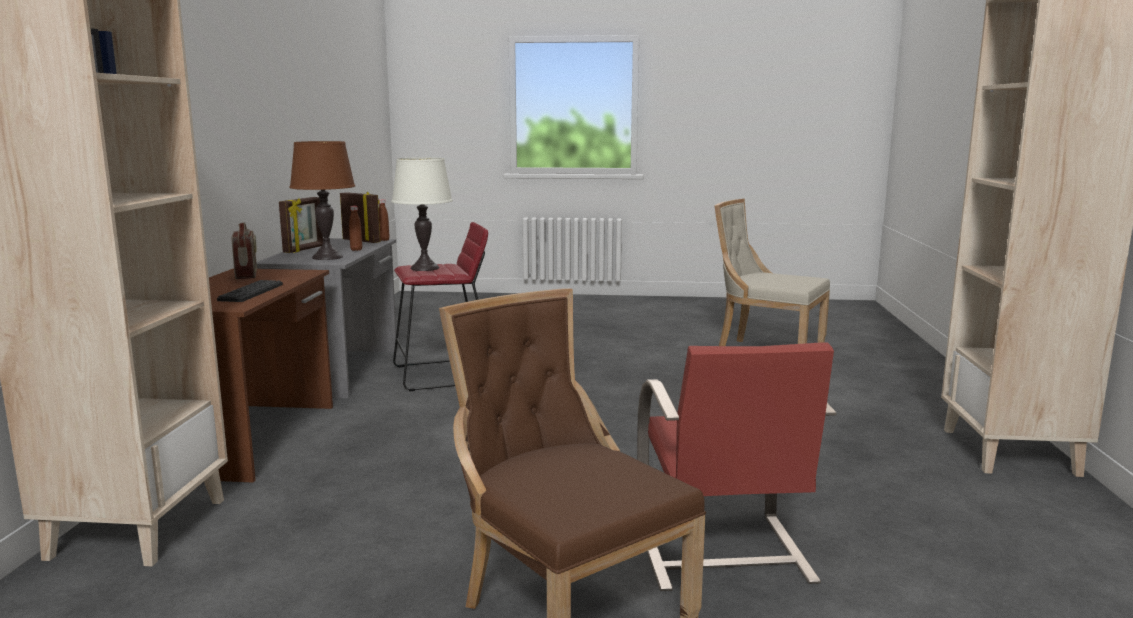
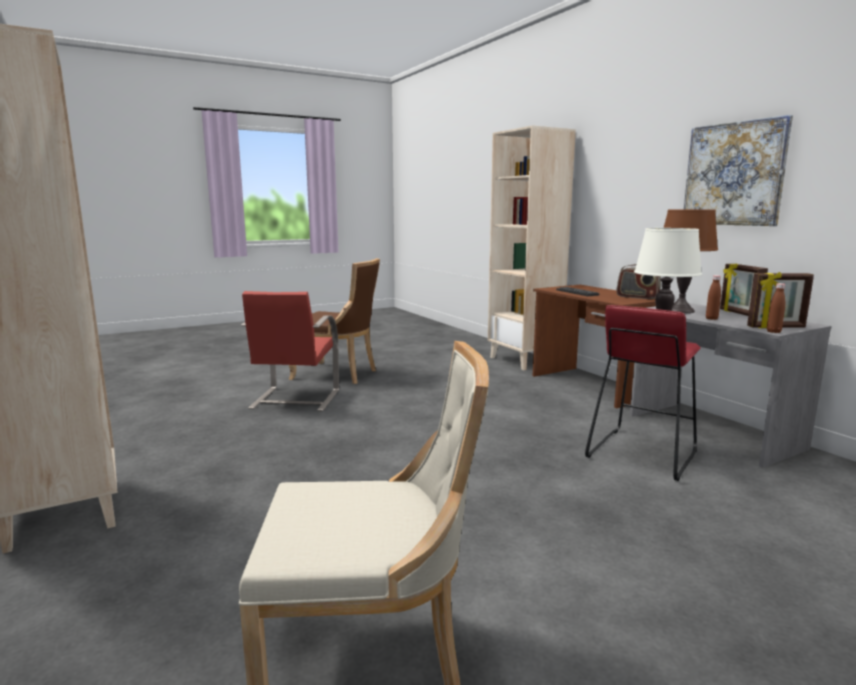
camera: 145 degrees right, 0 degrees up
(246, 100) = (734, 174): none -> picture
(722, 553) = (294, 400): red chair -> red chair turned 135 degrees counterclockwise

